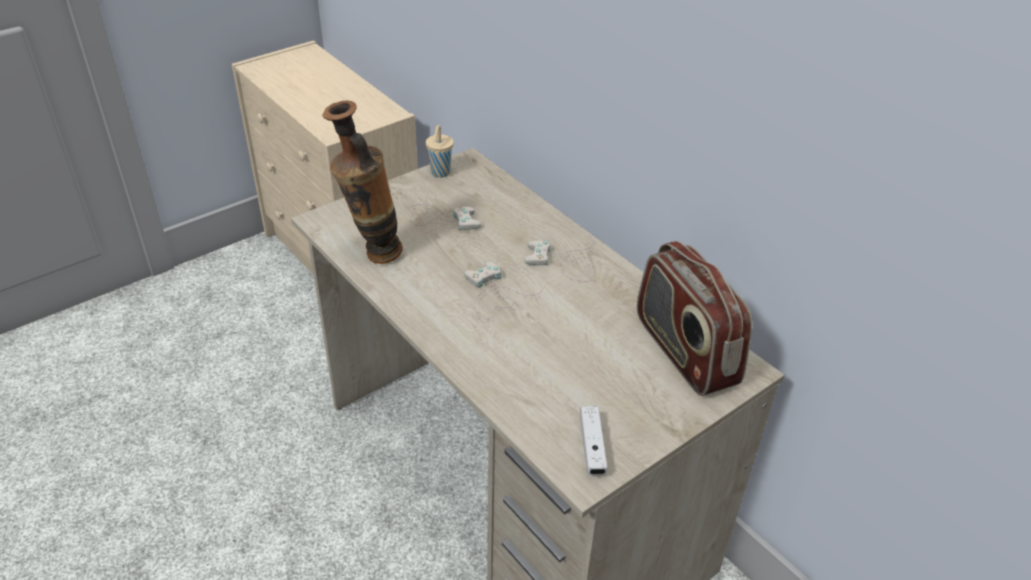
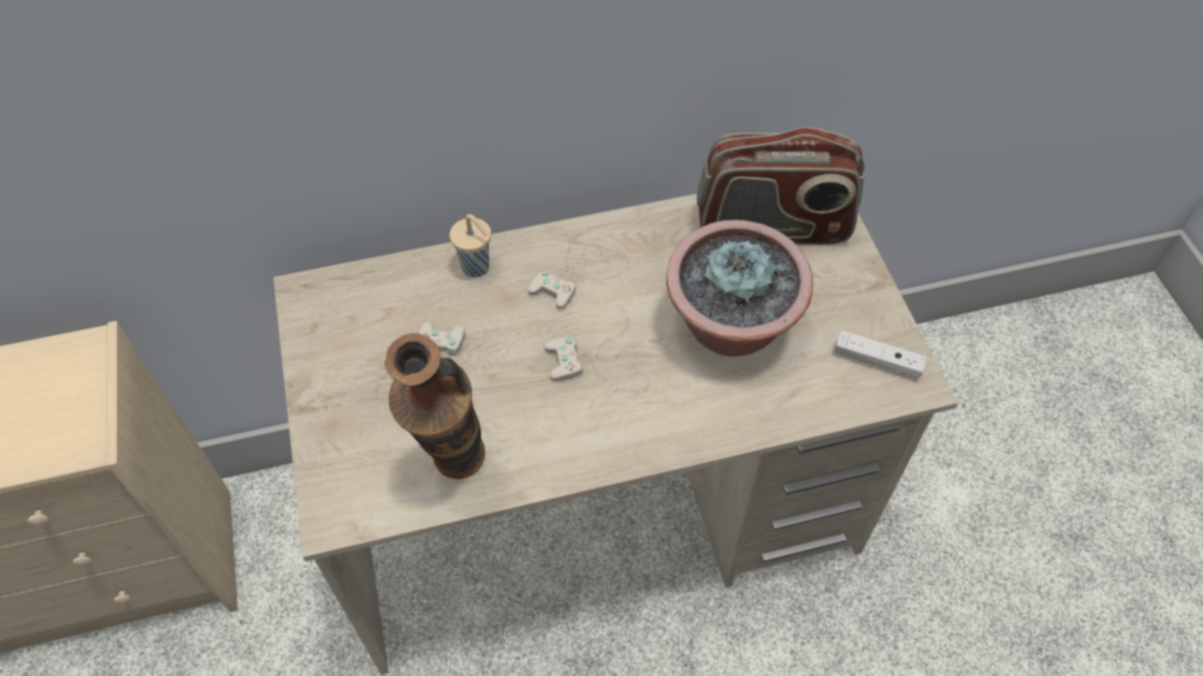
camera: 65 degrees left, 15 degrees up
(440, 173) = (312, 335): beige cup -> beige cup (477, 268)
(566, 352) = (731, 328): none -> potted plant

